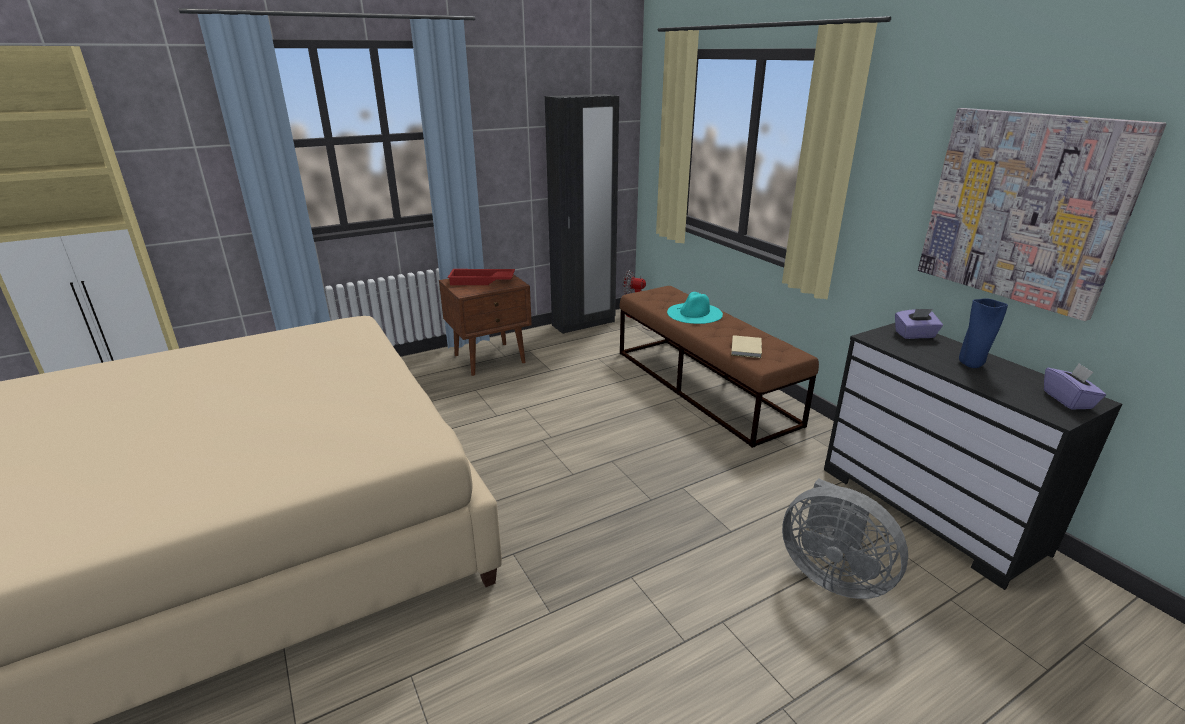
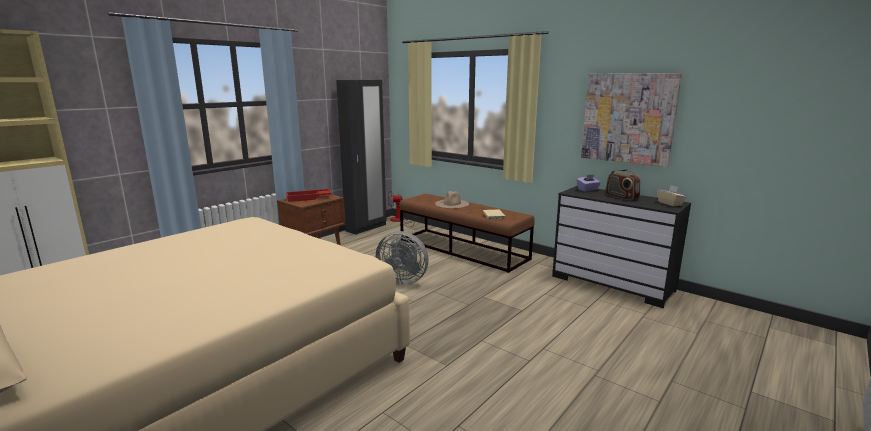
camera: 20 degrees left, 10 degrees down
(694, 313) = (452, 203): turquoise hat -> beige hat
(832, 574) = (584, 318): grey fan -> grey fan (403, 280)
(970, 365) = (621, 197): blue vase -> radio
(1068, 400) = (670, 204): purple tissue box -> beige tissue box

